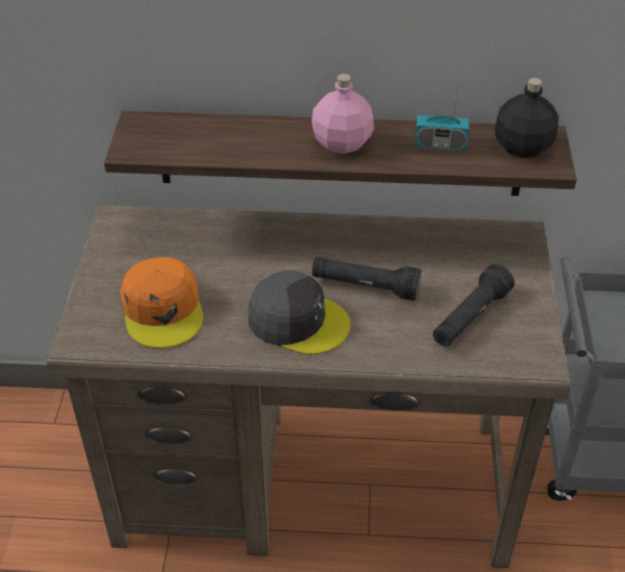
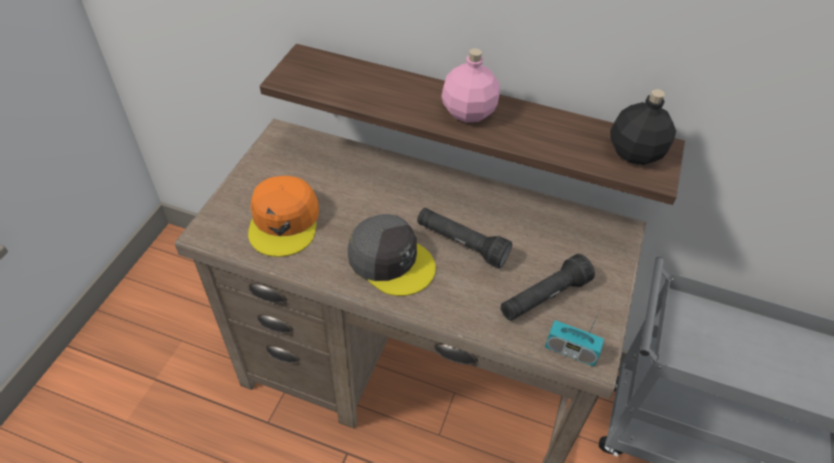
camera: 15 degrees right, 5 degrees up
(440, 145) = (557, 133): radio -> radio (571, 350)

